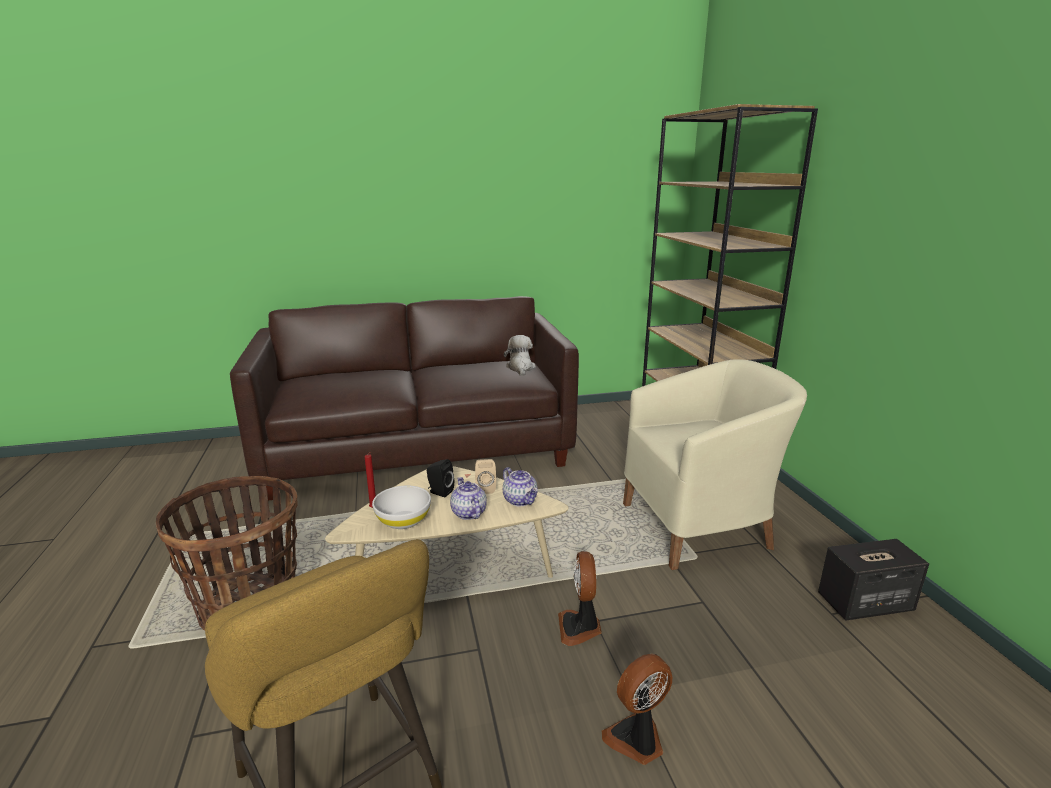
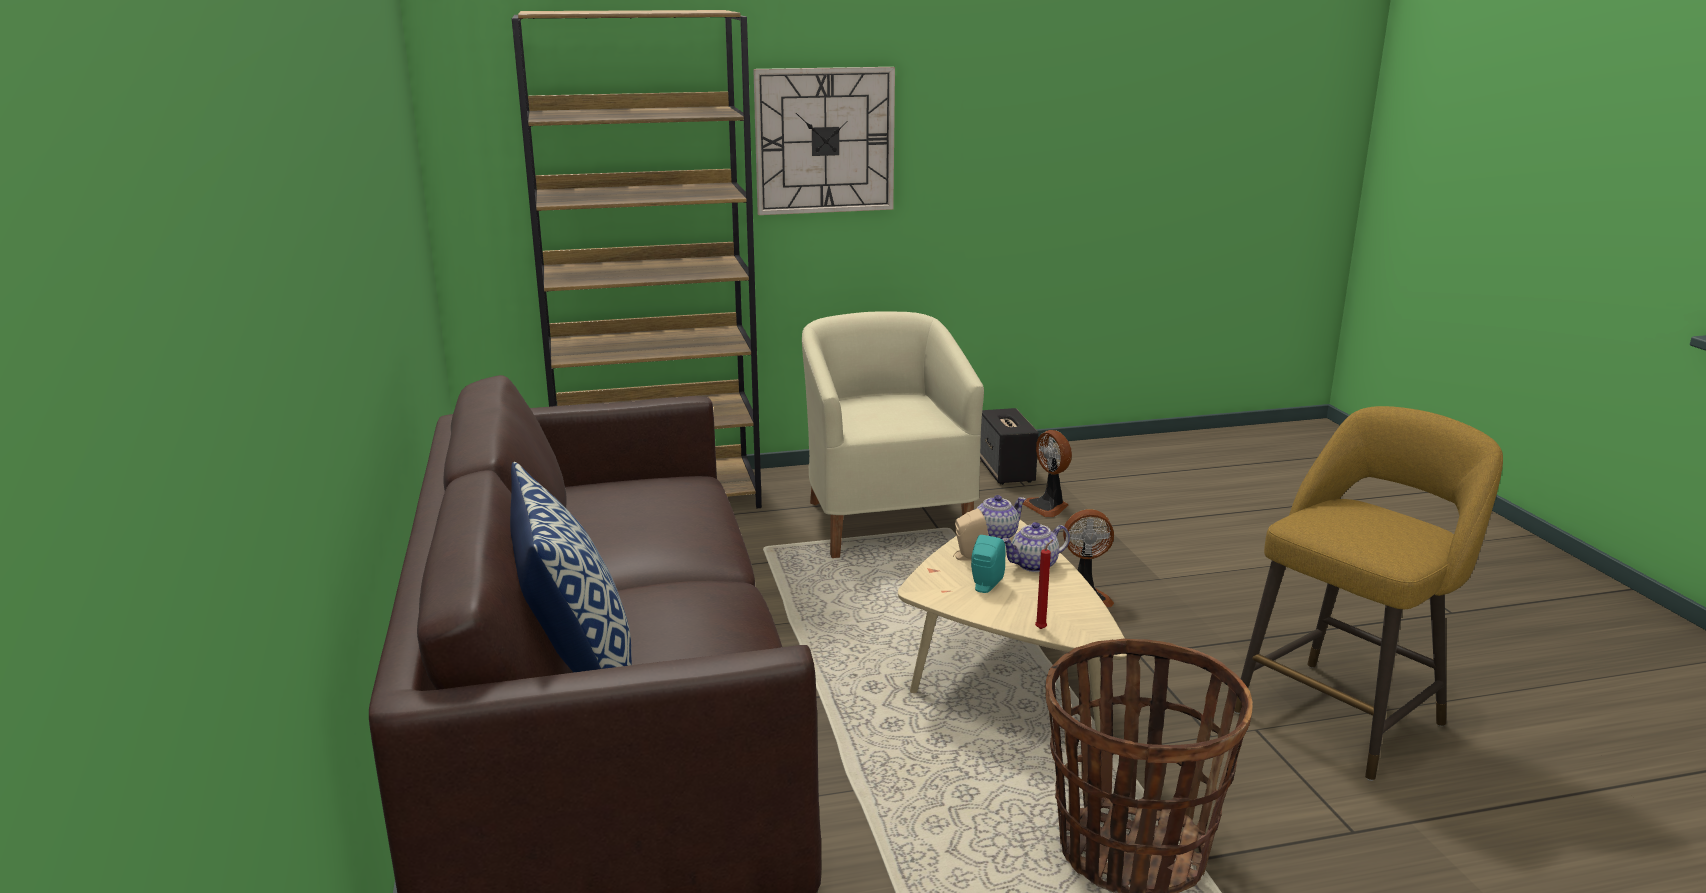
camera: 90 degrees left, 0 degrees up
(333, 373) = (578, 668): none -> pillow
(403, 520) = (1064, 605): white bowl -> none
(439, 492) = (985, 586): black speaker -> turquoise speaker
(520, 368) = (621, 486): plush toy -> none
(637, 740) = (1209, 579): fan -> fan (1048, 507)
(858, 224) = (824, 141): none -> wall clock

